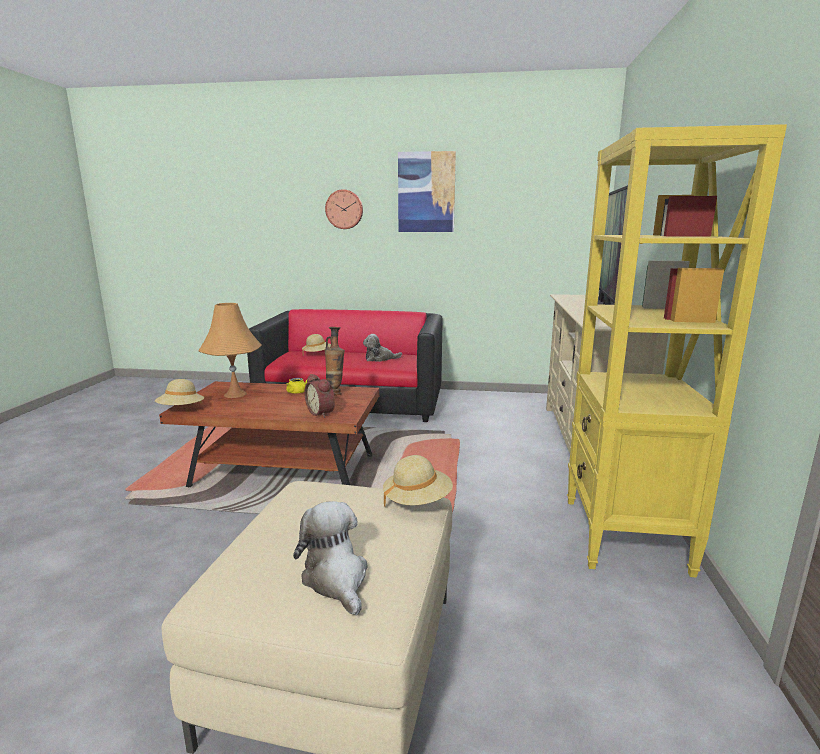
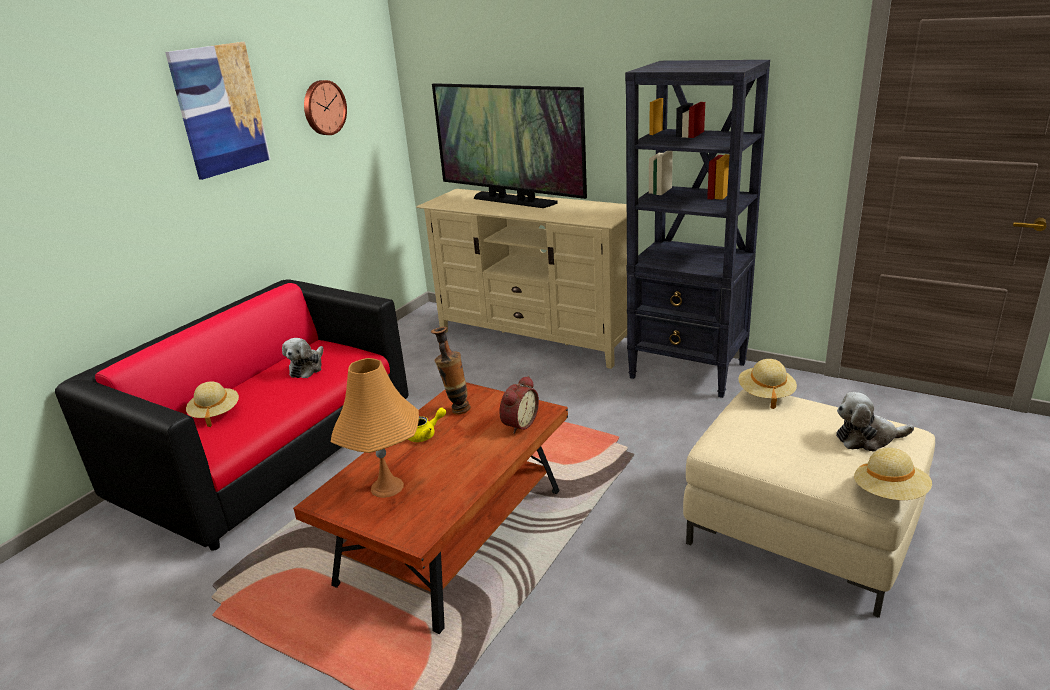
camera: 65 degrees left, 10 degrees up
(181, 410) = (418, 536): beige hat -> beige hat (889, 493)
(322, 413) = (518, 424): alarm clock -> alarm clock turned 45 degrees counterclockwise
(344, 209) = (104, 165): wall clock -> wall clock (323, 107)
(624, 536) = (688, 371): yellow bookcase -> black bookcase

